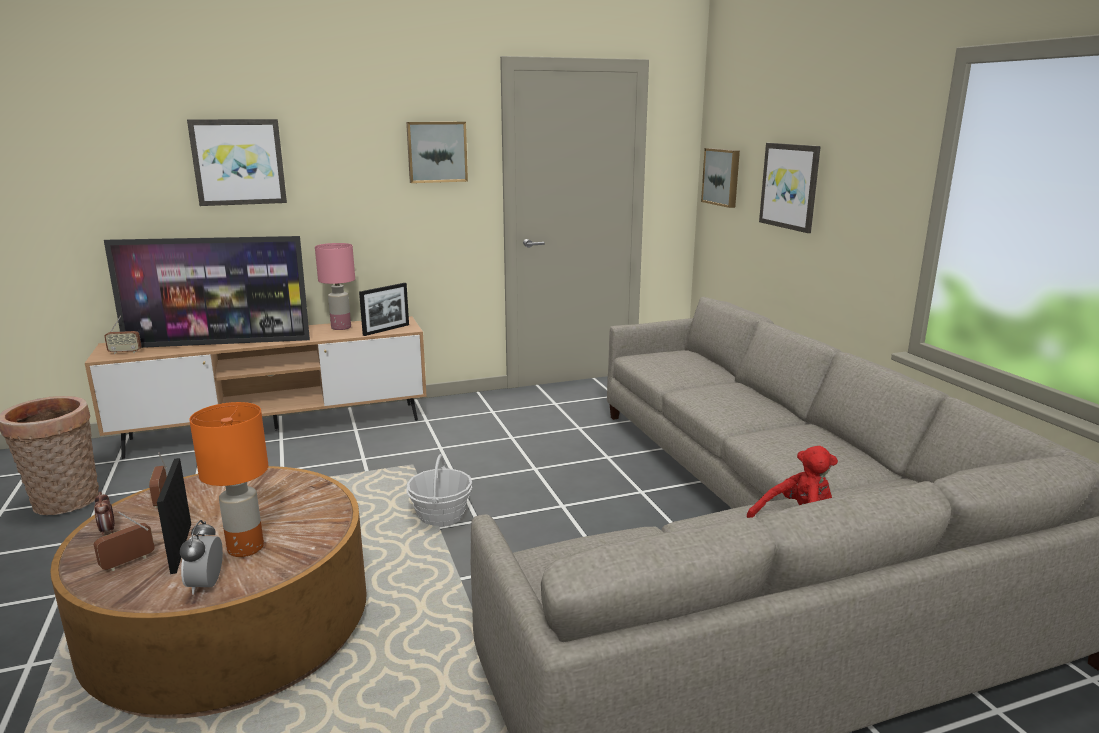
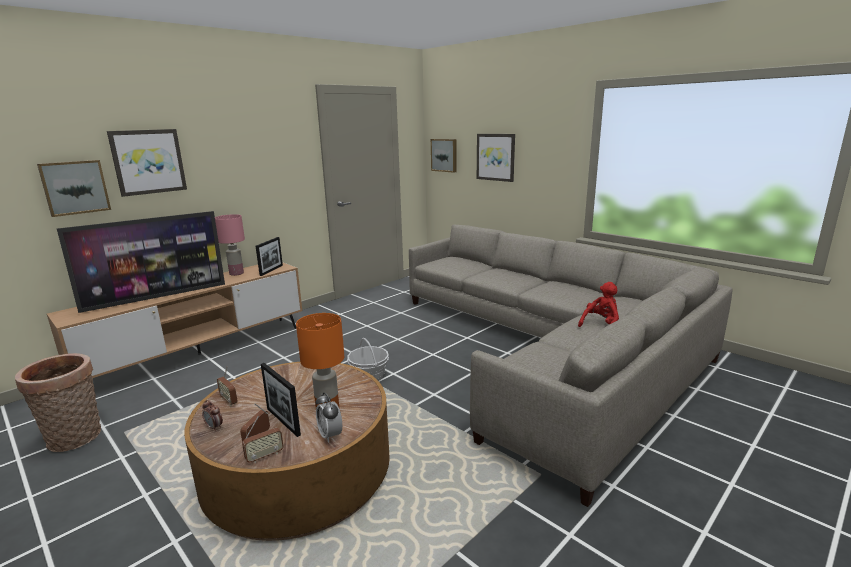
camera: 25 degrees left, 0 degrees up
(125, 352) = (83, 315): radio -> radio (265, 456)
(436, 152) = (282, 148): picture -> picture (75, 187)

